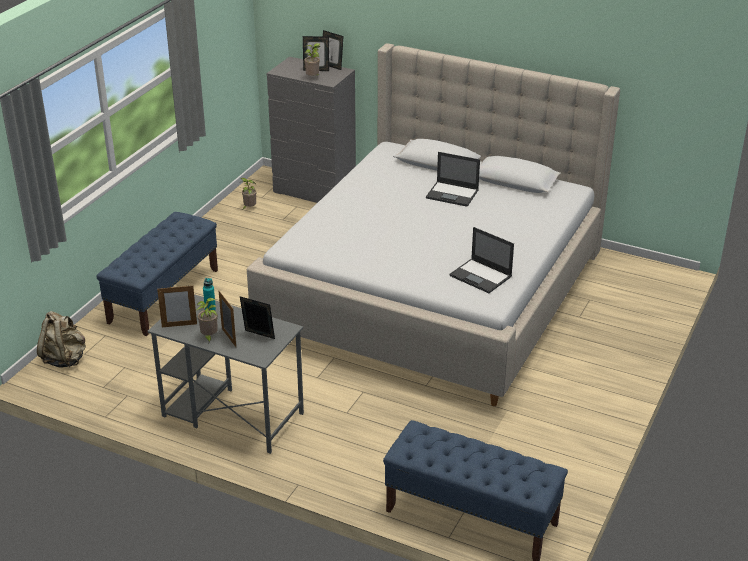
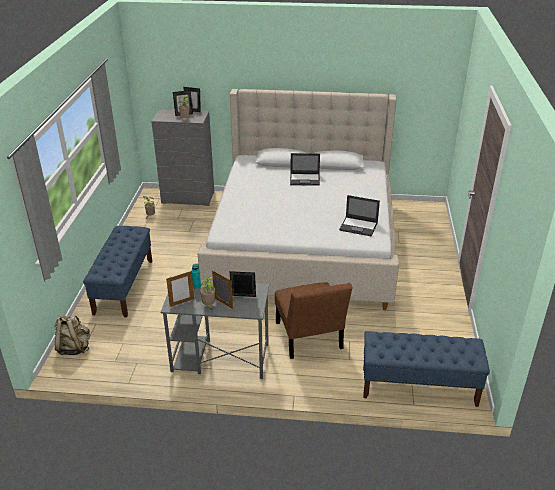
camera: 20 degrees left, 0 degrees up
(363, 419) = (309, 338): none -> brown chair

